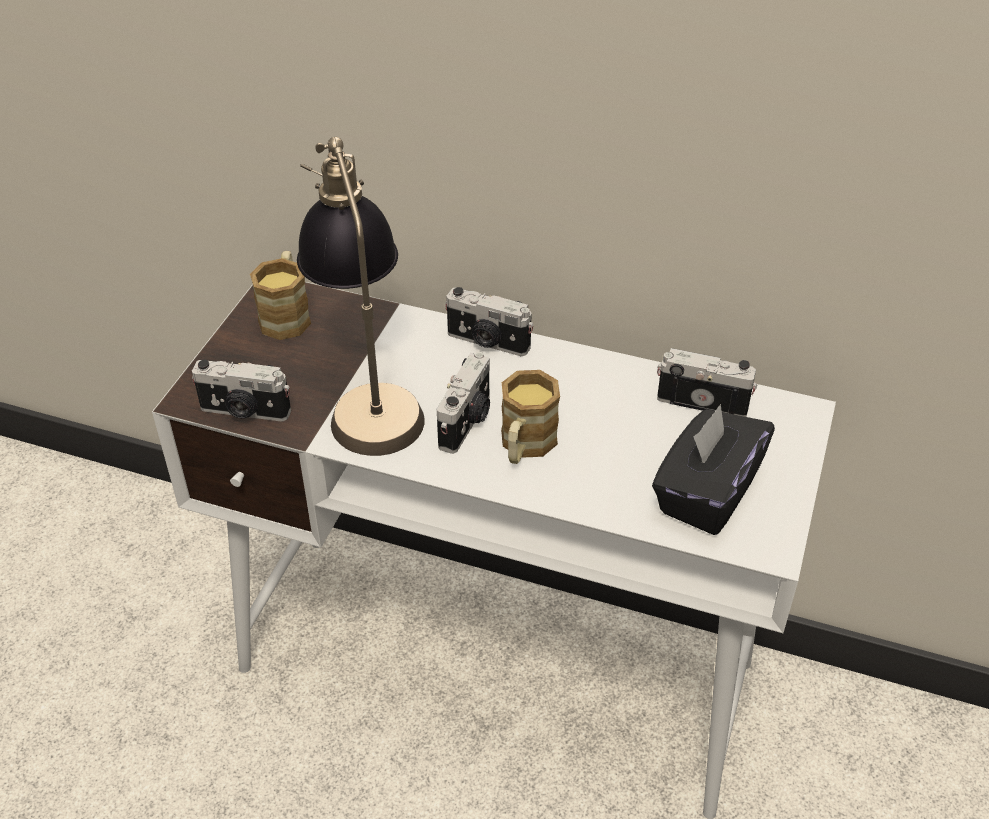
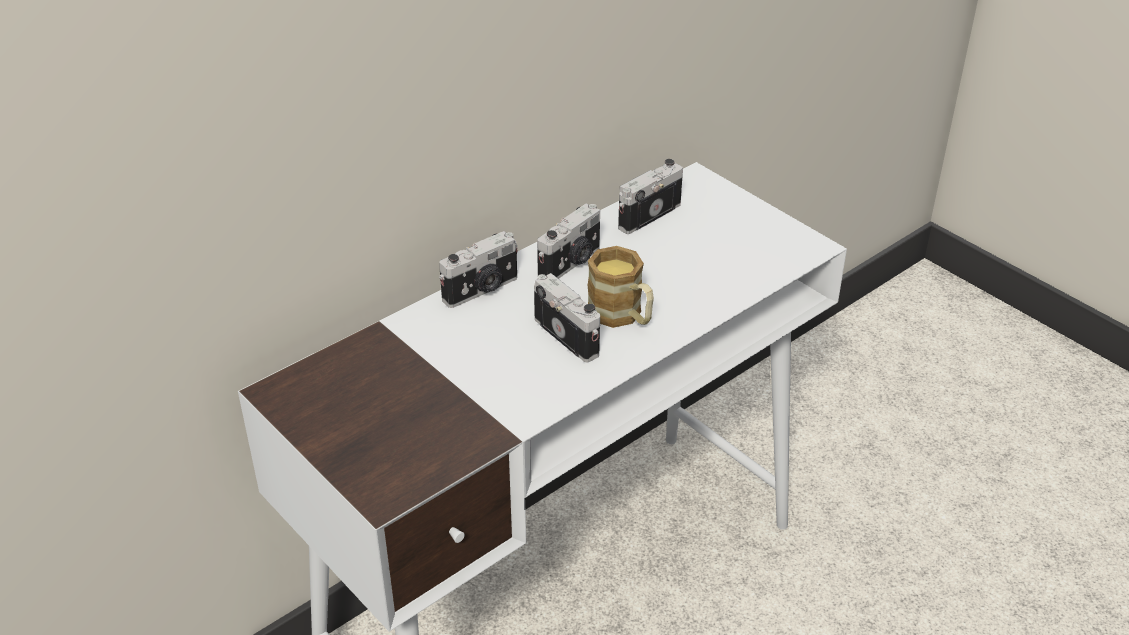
camera: 60 degrees left, 5 degrees down
(244, 412) = (436, 463): camera -> camera (571, 263)
(286, 314) = (322, 394): mug -> none
(368, 394) = (483, 379): table lamp -> none
(706, 493) = (740, 251): black tissue box -> none

